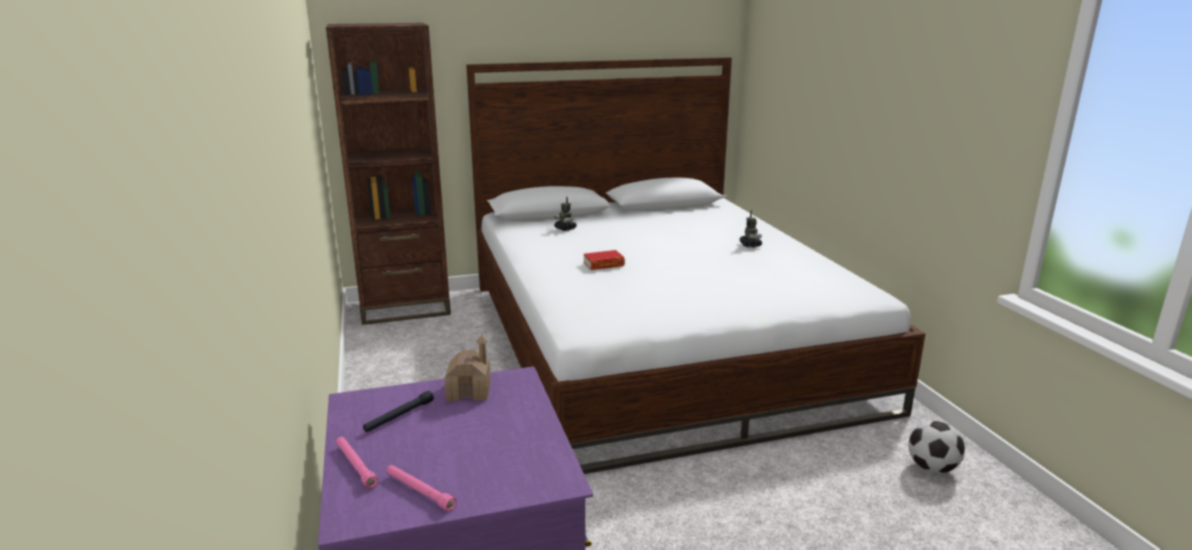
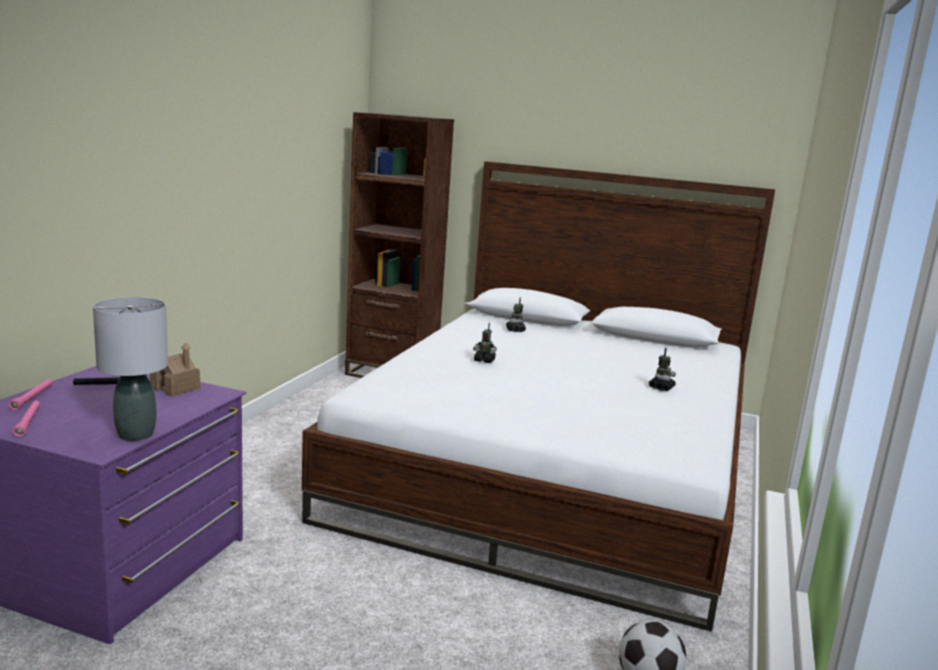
camera: 35 degrees right, 5 degrees down
(550, 451) = (135, 435): none -> grey table lamp
(603, 264) = (484, 360): book -> toy robot

